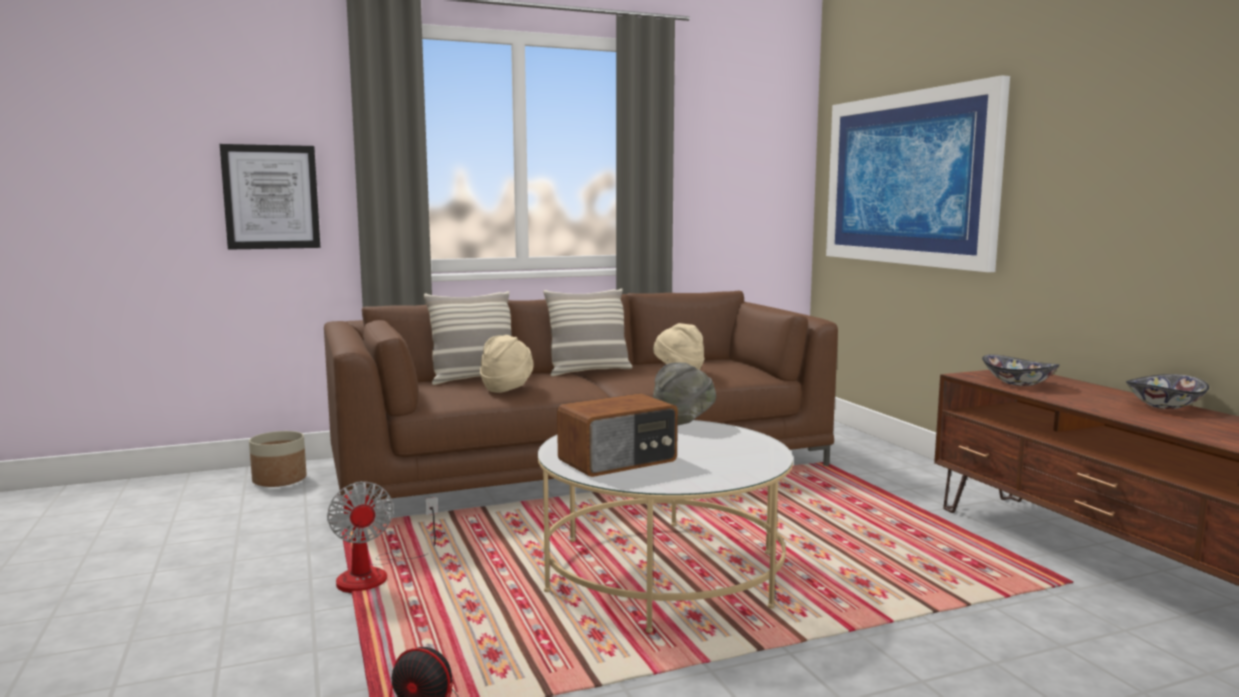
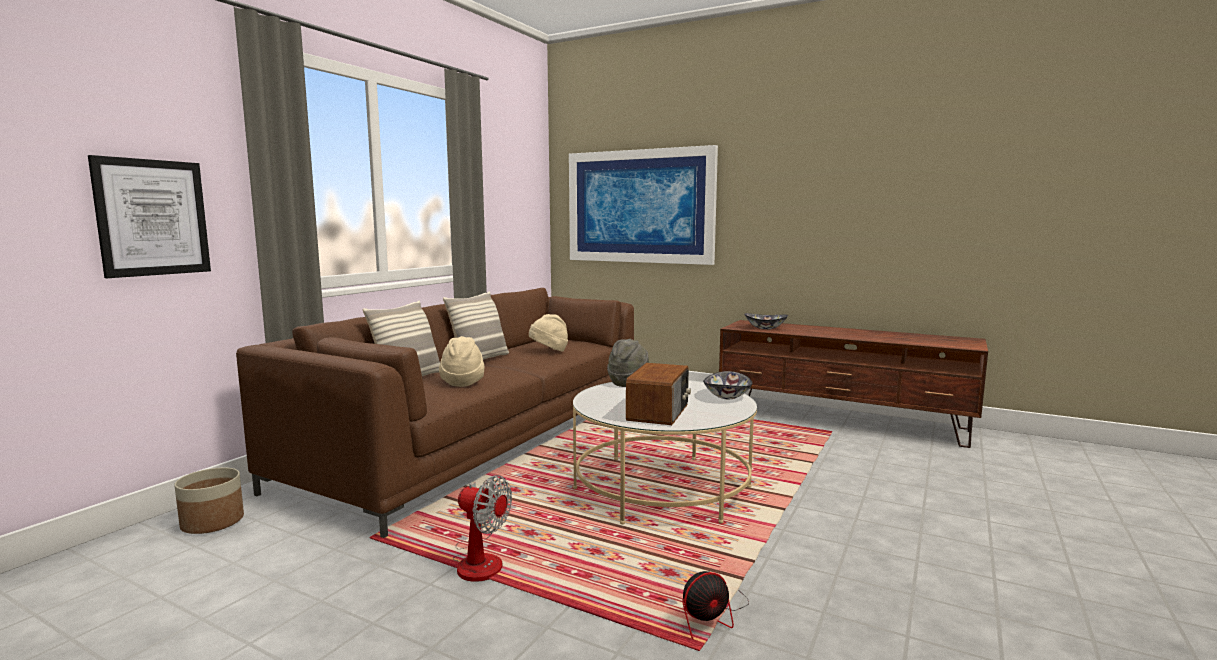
camera: 40 degrees left, 0 degrees up
(1165, 406) = (843, 330): bowl -> bowl (727, 396)

